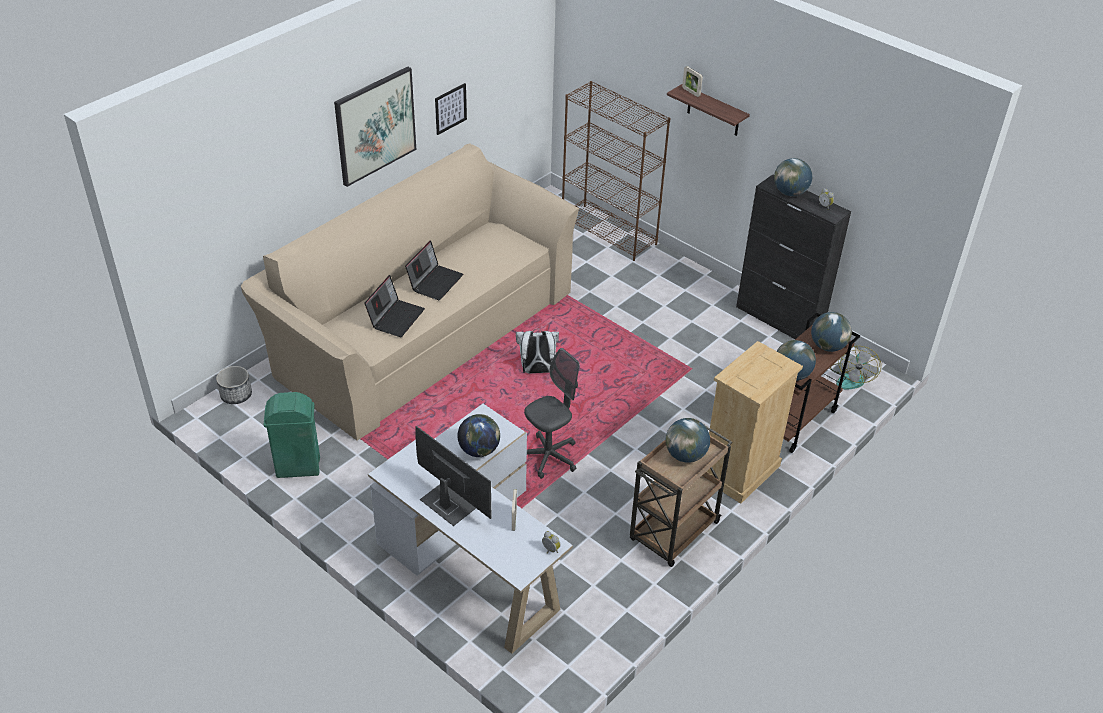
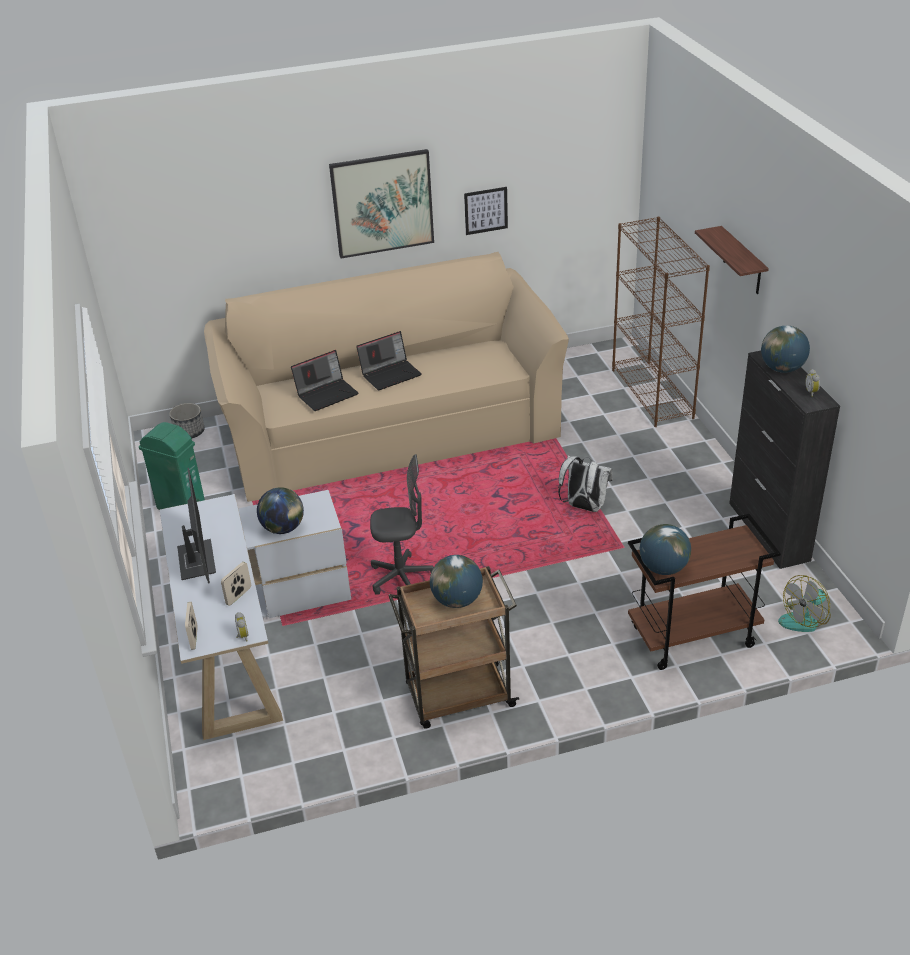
camera: 35 degrees right, 5 degrees down
(537, 370) = (463, 497): white backpack -> white backpack (583, 507)
(691, 92) = (722, 235): picture frame -> picture frame (194, 638)
(740, 472) = (583, 666): beige dresser -> none
(827, 346) = (735, 554): globe -> none

